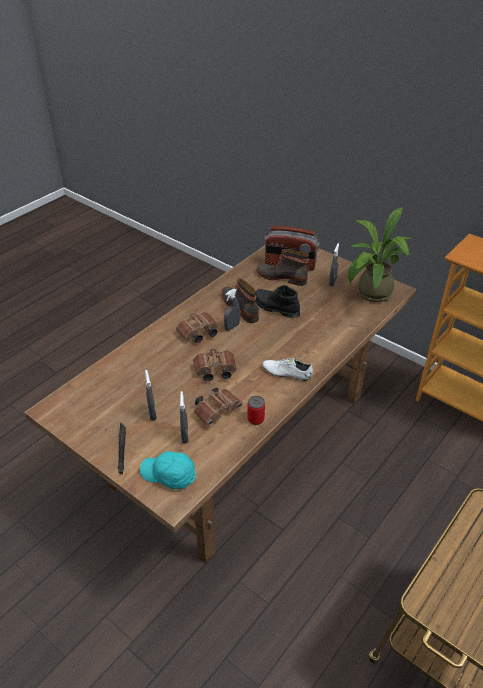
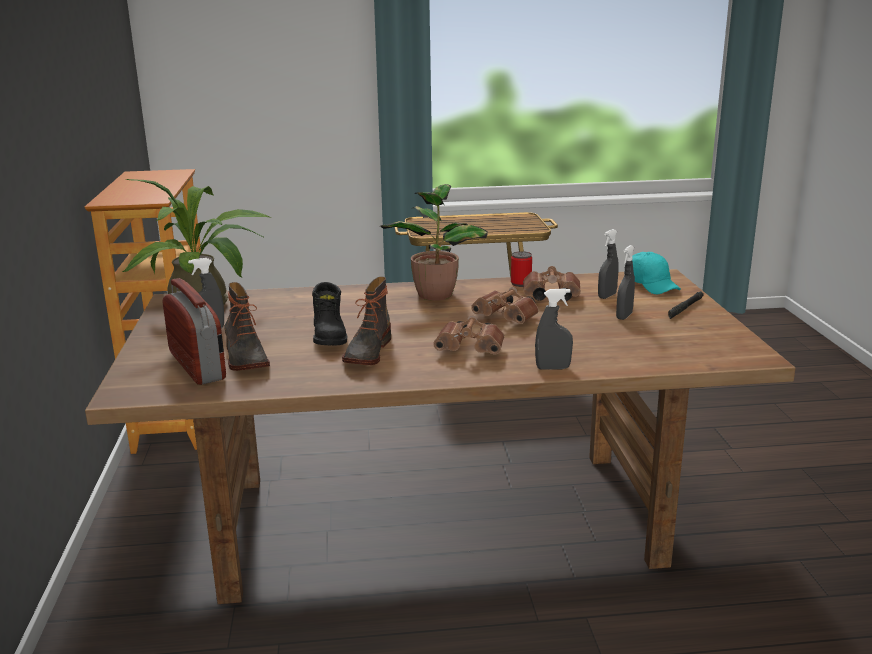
camera: 135 degrees left, 20 degrees down
(232, 327) = (418, 340): grey spray bottle -> grey spray bottle (553, 368)
(287, 373) = (435, 294): white shoe -> potted plant

